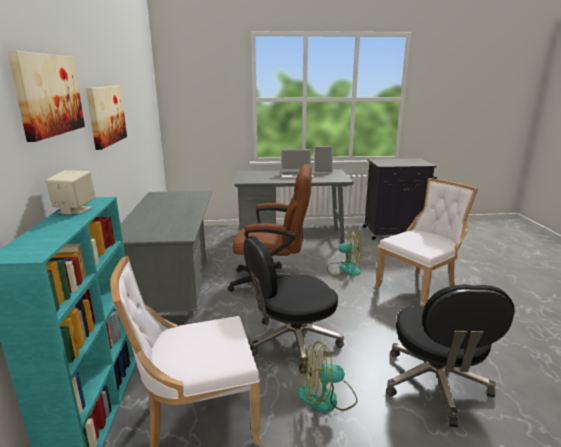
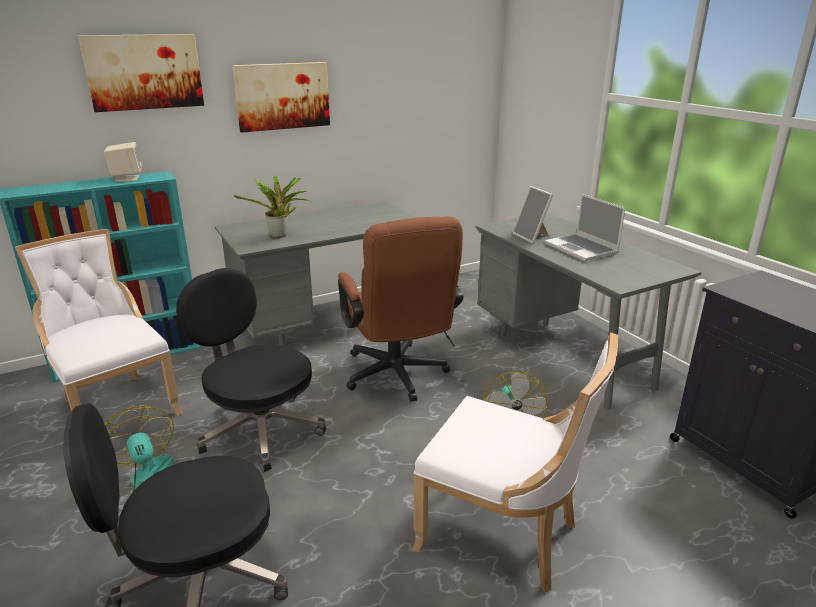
camera: 65 degrees right, 5 degrees up
(173, 225) = (280, 236): none -> potted plant
(322, 172) = (645, 261): picture frame -> picture frame (532, 237)

